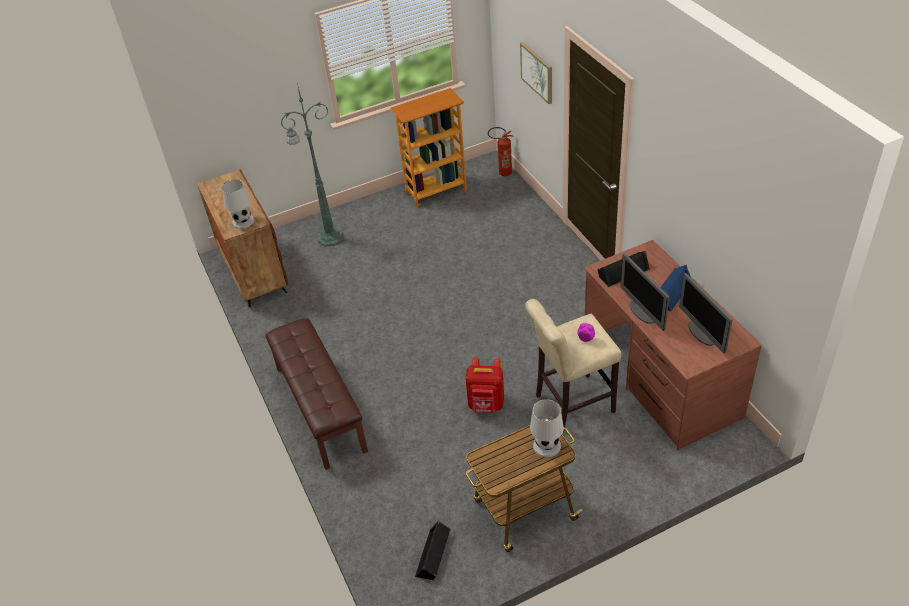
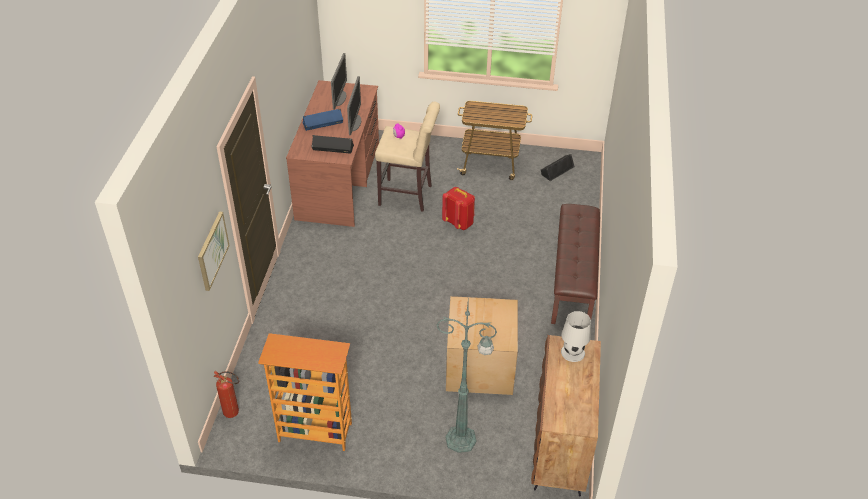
camera: 150 degrees left, 0 degrees up
(354, 287) = (479, 367): none -> cardboard box
(547, 446) = (476, 111): white table lamp -> none

